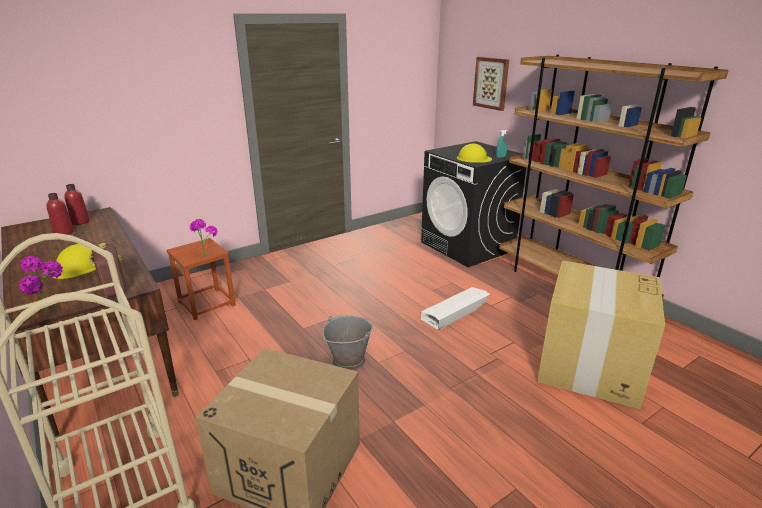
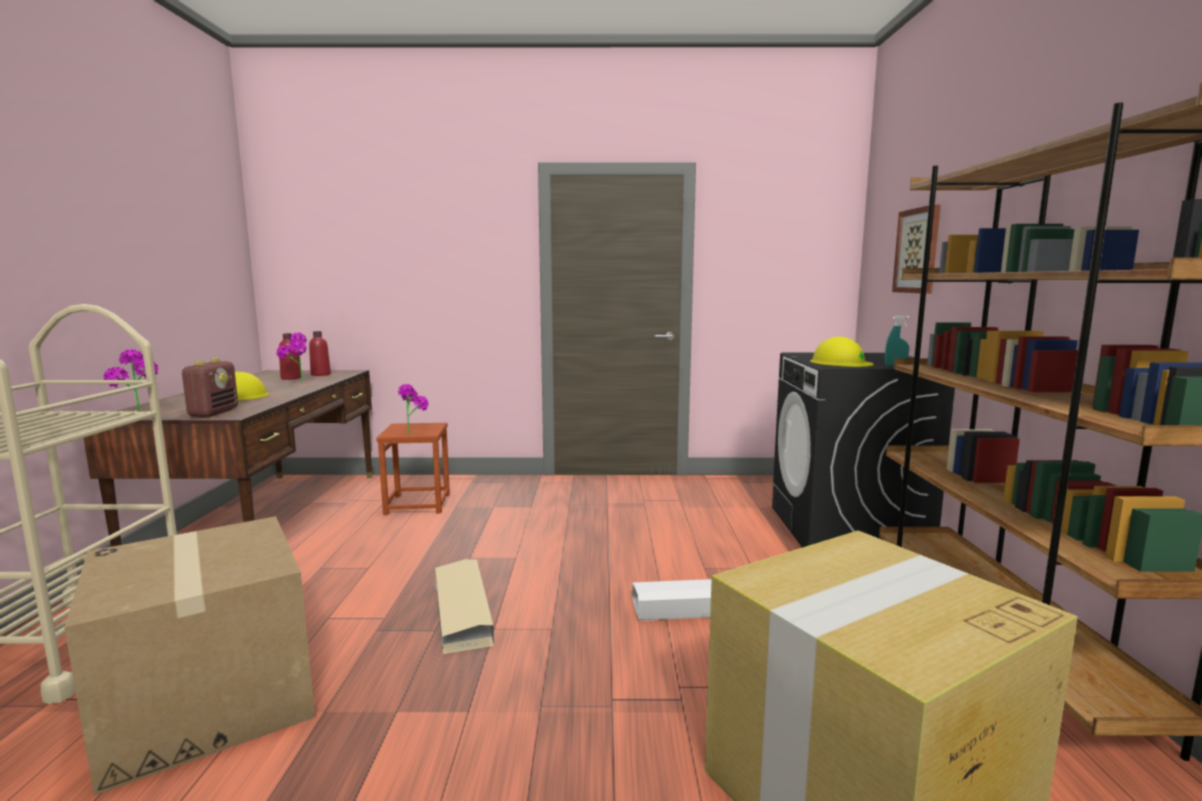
camera: 35 degrees right, 15 degrees down
(89, 237) = (297, 383): none -> potted plant
(348, 360) = (462, 611): grey bucket -> beige storage box

